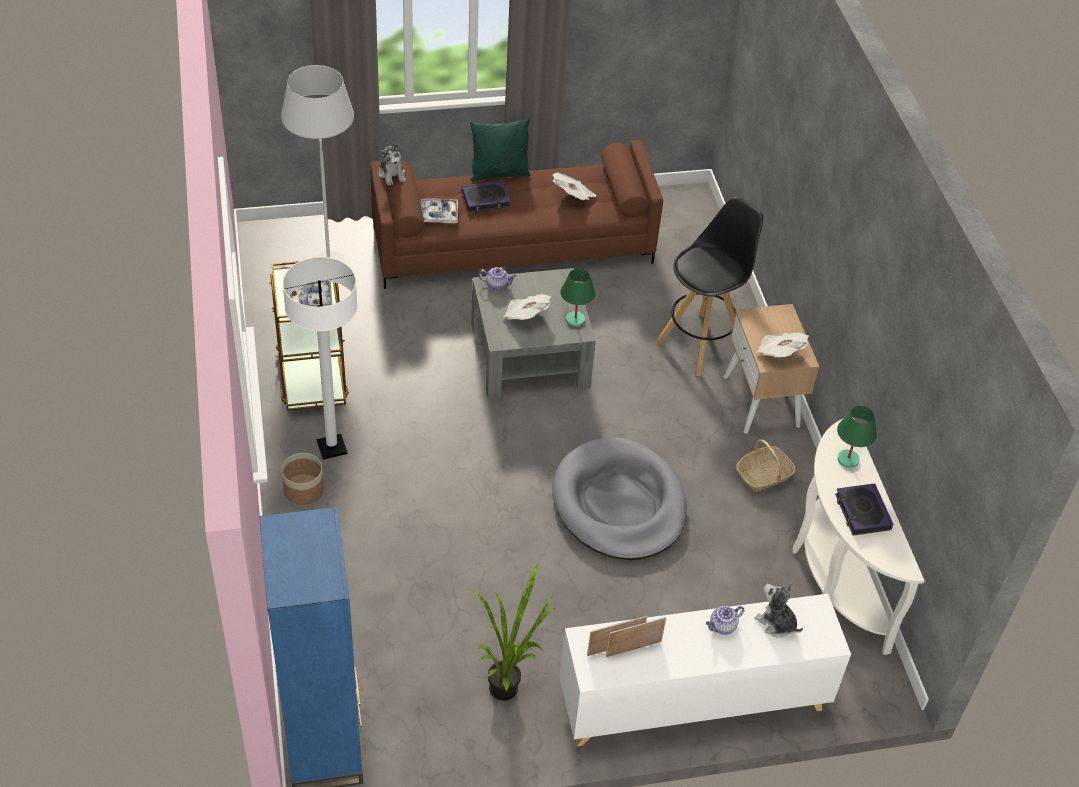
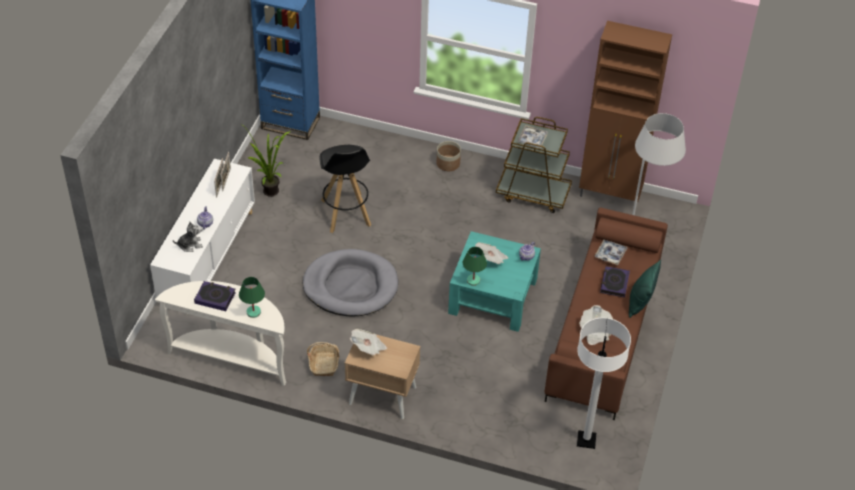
camera: 120 degrees right, 0 degrees up
(268, 300) = (610, 195): none -> brown cabinet
(332, 447) = (471, 184): white floor lamp -> white floor lamp (586, 440)
(392, 174) = (646, 228): plush toy -> none
(529, 355) = (493, 296): grey coffee table -> turquoise coffee table
(701, 343) = (452, 389): black stool -> black stool (346, 213)

